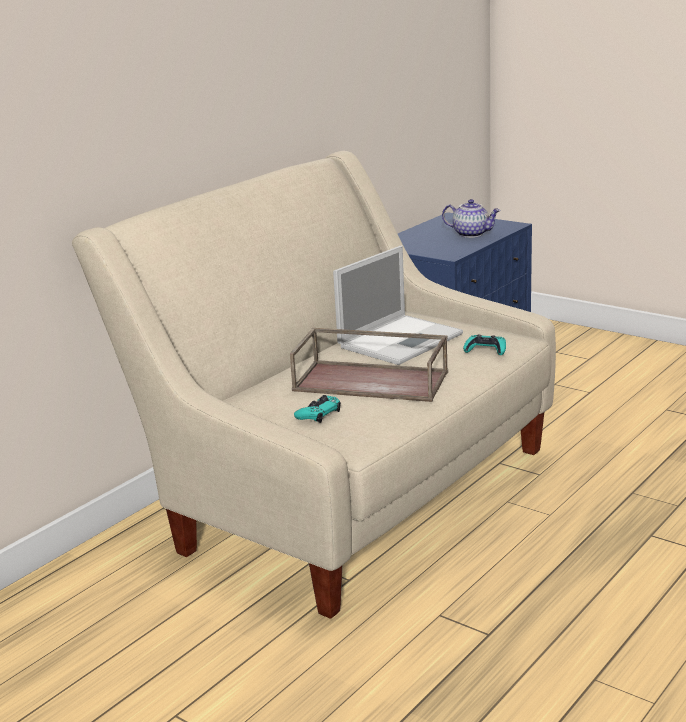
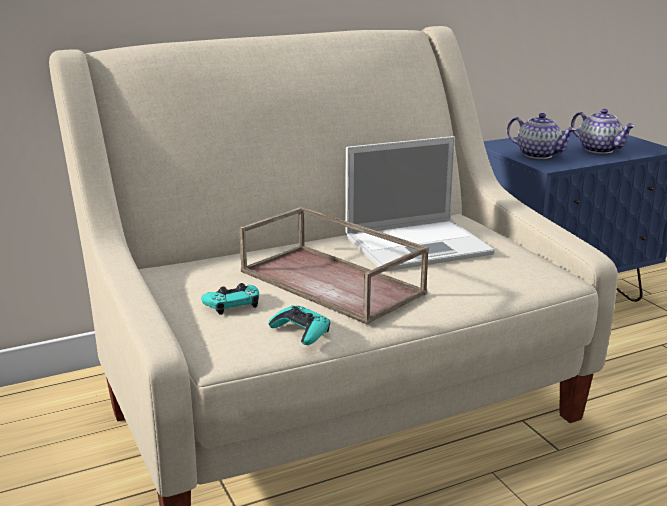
camera: 25 degrees right, 0 degrees up
(431, 247) = (539, 155): none -> teapot
(485, 350) = (500, 279): turquoise game controller -> turquoise game controller (300, 331)

